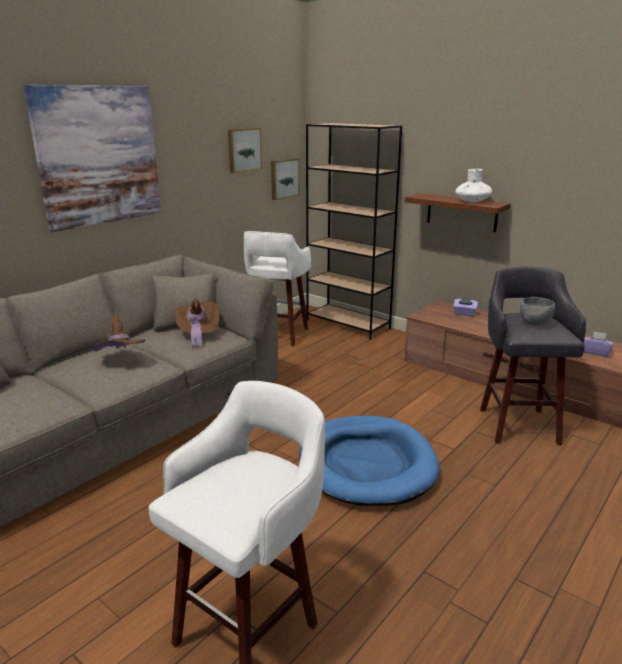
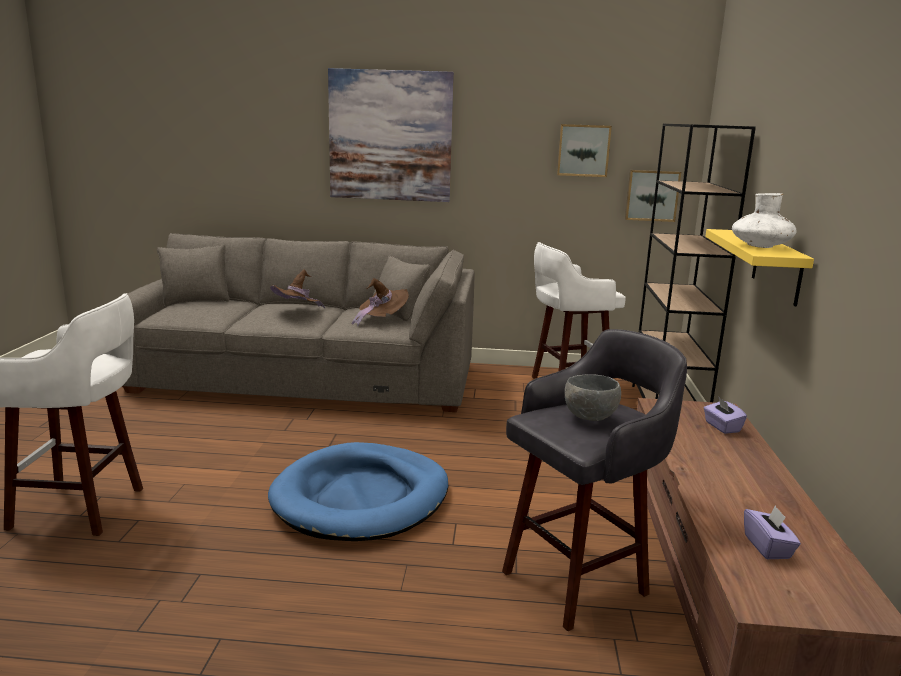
camera: 55 degrees right, 5 degrees down
(461, 212) = (777, 267): brown shelf -> yellow shelf

